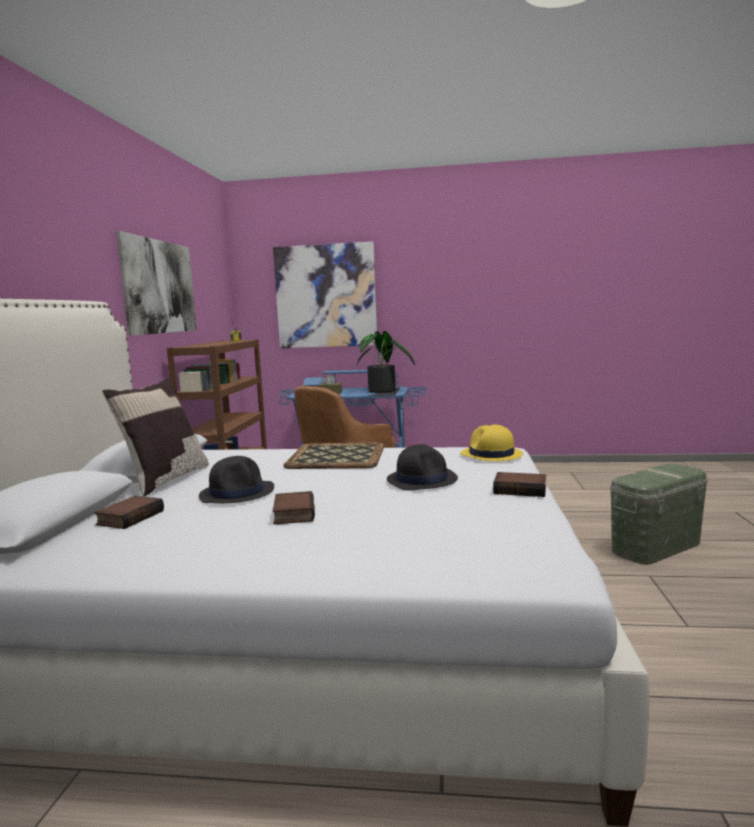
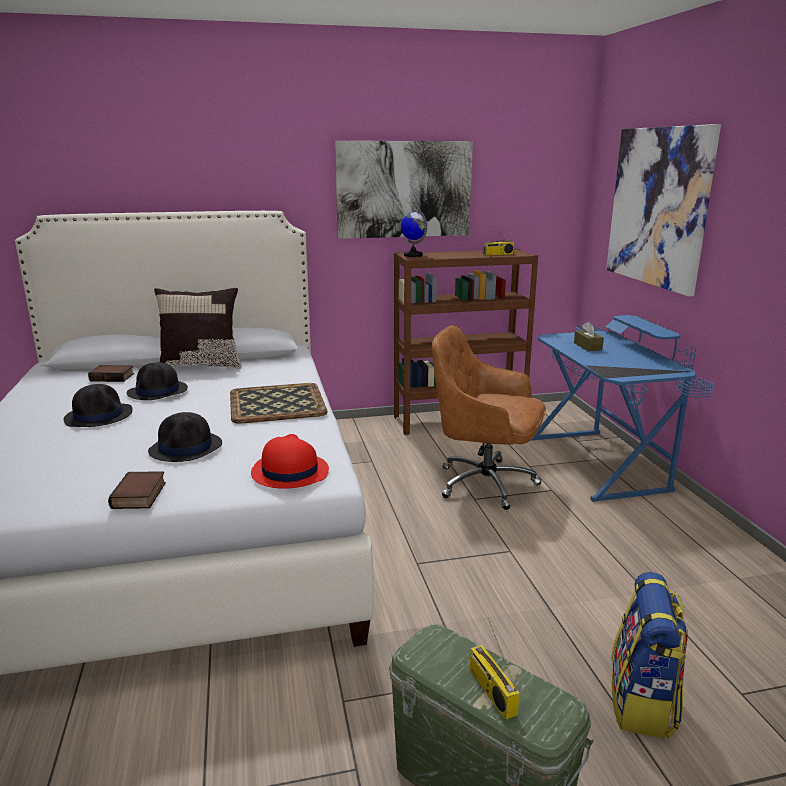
camera: 70 degrees right, 10 degrees up
(195, 346) = (413, 255): none -> globe
(292, 513) = (99, 416): book -> black hat
(384, 391) = (632, 368): potted plant -> none
(491, 455) = (289, 472): yellow hat -> red hat
(590, 506) = (643, 703): none -> backpack
(668, 474) = (490, 691): none -> radio

